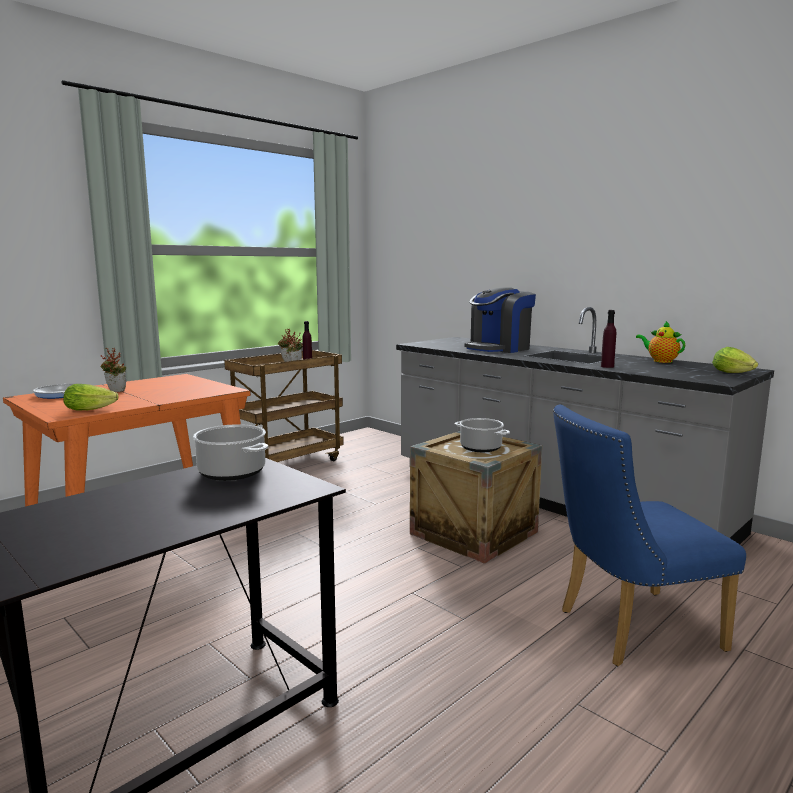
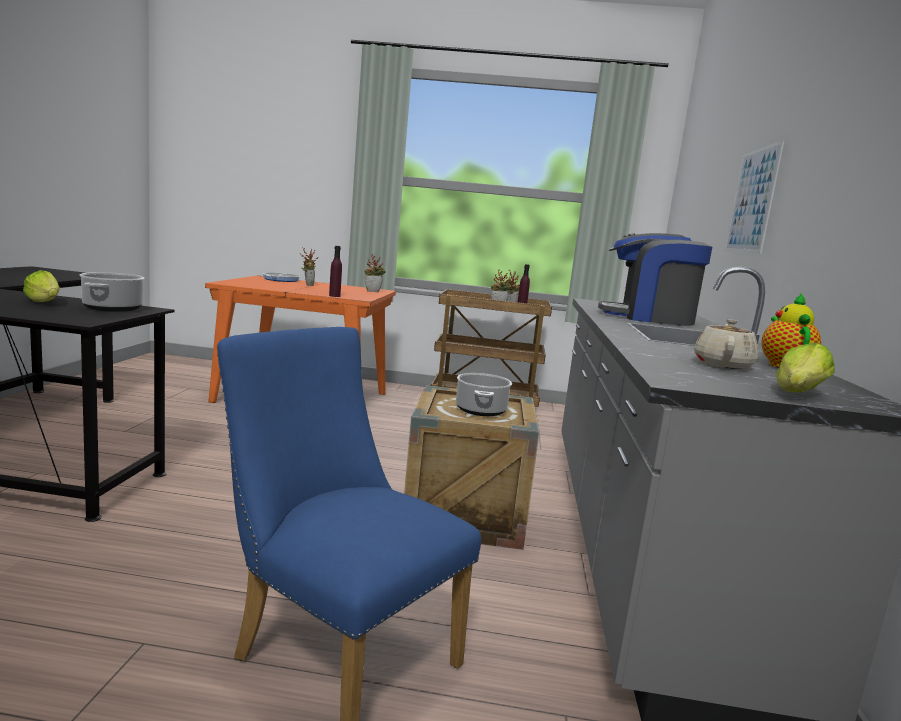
camera: 50 degrees right, 0 degrees up
(92, 409) = (250, 285): lettuce -> lettuce (44, 302)
(187, 380) = (373, 291): none -> potted plant
(527, 258) = (752, 201): none -> picture
(607, 366) = (646, 344): purple bottle -> purple bottle (334, 296)
(666, 368) = (723, 365): none -> beige teapot

